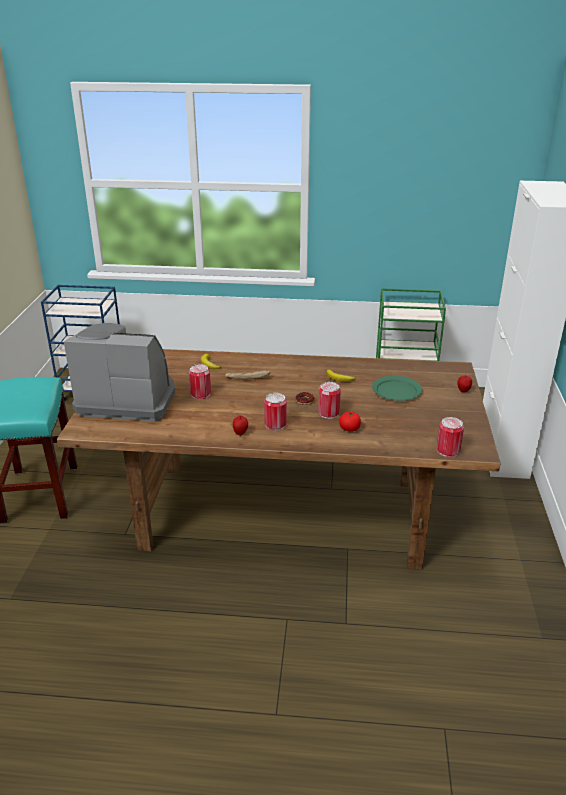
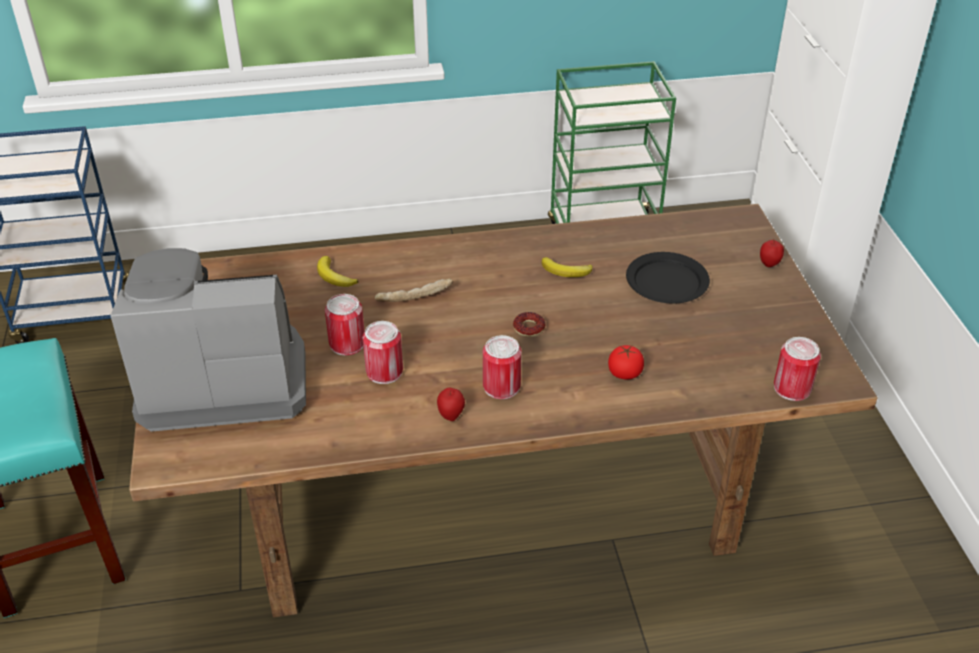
camera: 15 degrees left, 10 degrees up
(328, 413) = (578, 346): can -> can (384, 371)
(397, 391) = (667, 281): green plate -> black plate

